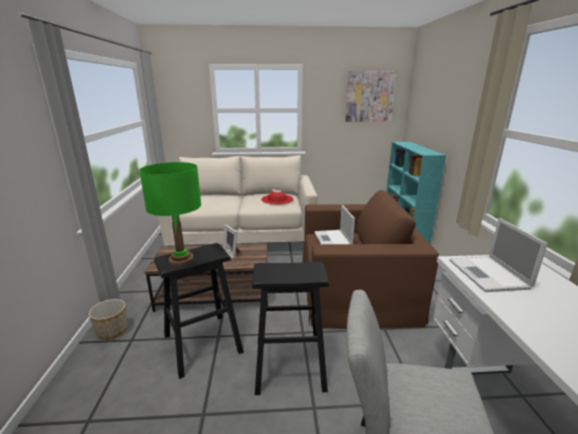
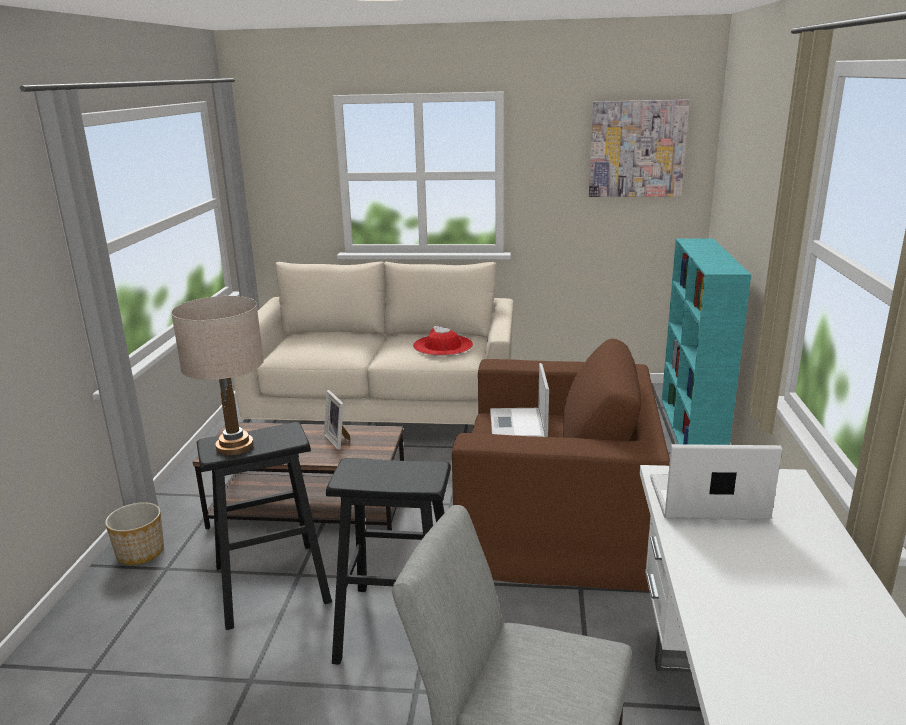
camera: 10 degrees right, 0 degrees up
(181, 260) = (234, 446): green table lamp -> beige table lamp
(489, 274) = (704, 499): laptop -> laptop turned 90 degrees clockwise

